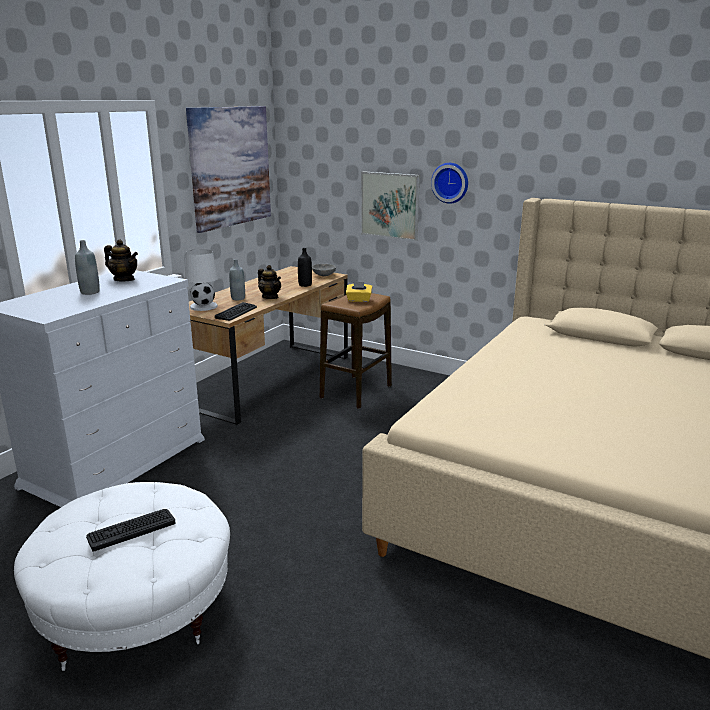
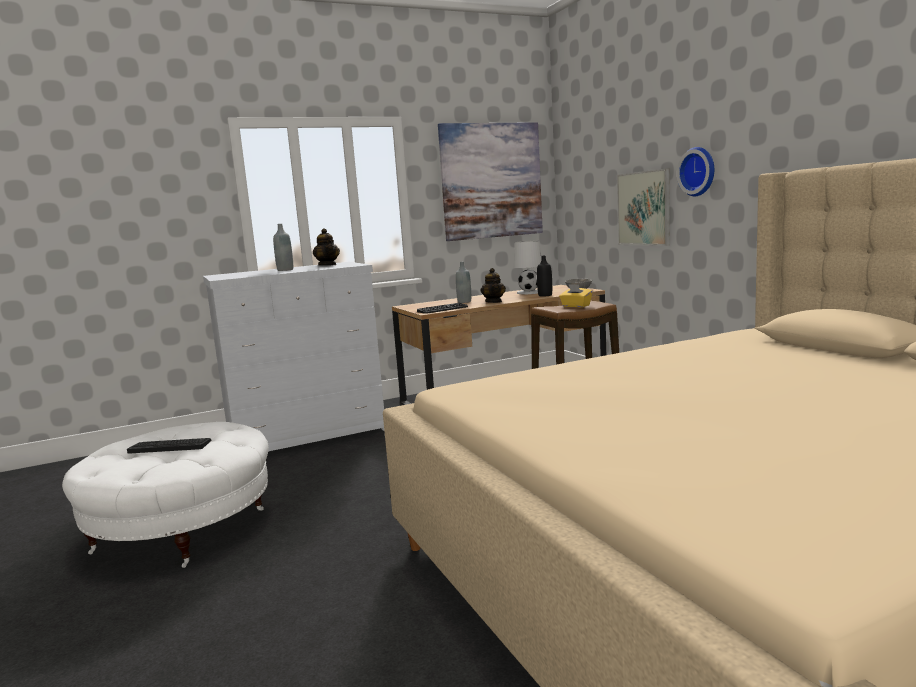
camera: 35 degrees right, 10 degrees down
(203, 306) = (425, 305): white table lamp -> white table lamp (529, 292)

